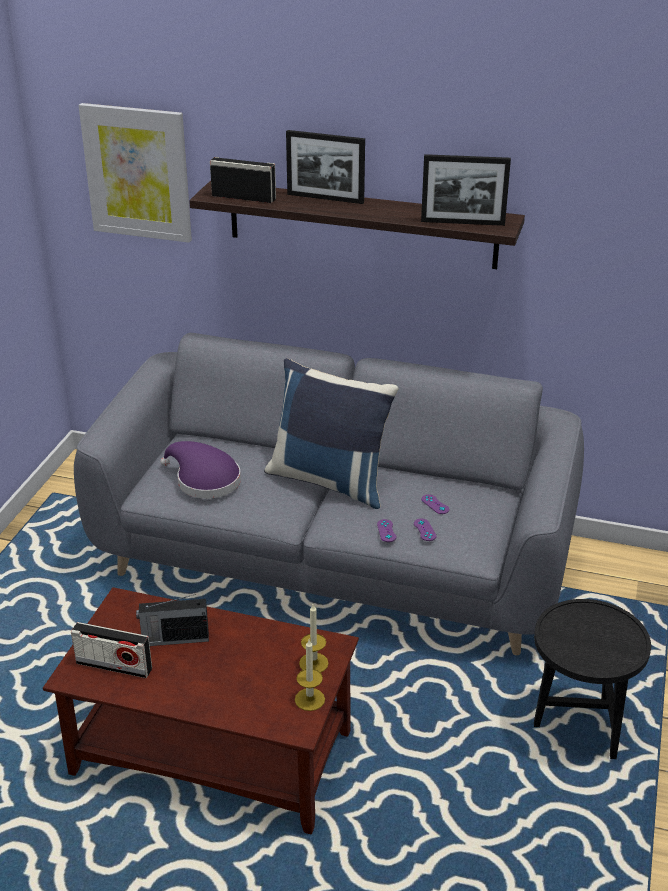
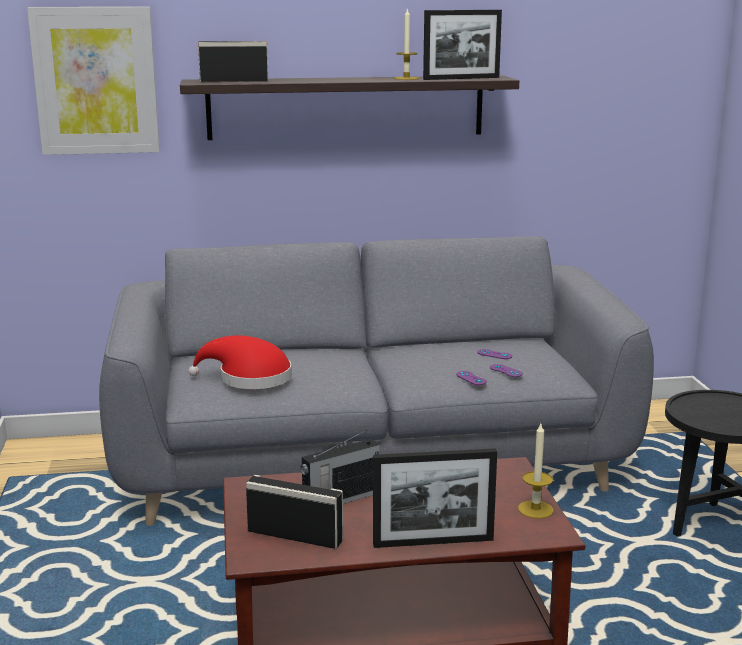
camera: 25 degrees left, 15 degrees down
(114, 666) = (295, 536): radio -> radio turned 150 degrees counterclockwise
(204, 480) = (249, 378): purple hat -> red hat
(313, 663) = (506, 483): candle -> candle (406, 78)
(325, 198) = (314, 78): picture frame -> picture frame (433, 542)
(330, 480) = (376, 358): blue pillow -> none

